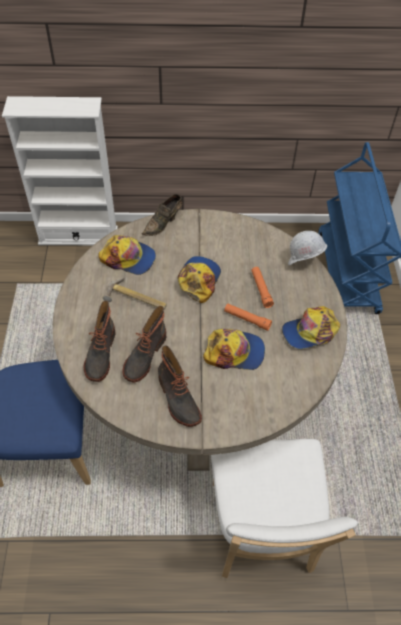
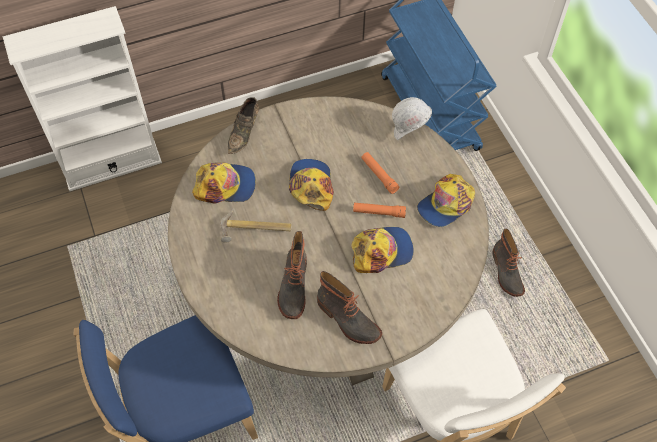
camera: 20 degrees left, 5 degrees up
(100, 354) = (247, 301): boot -> boot (506, 273)

